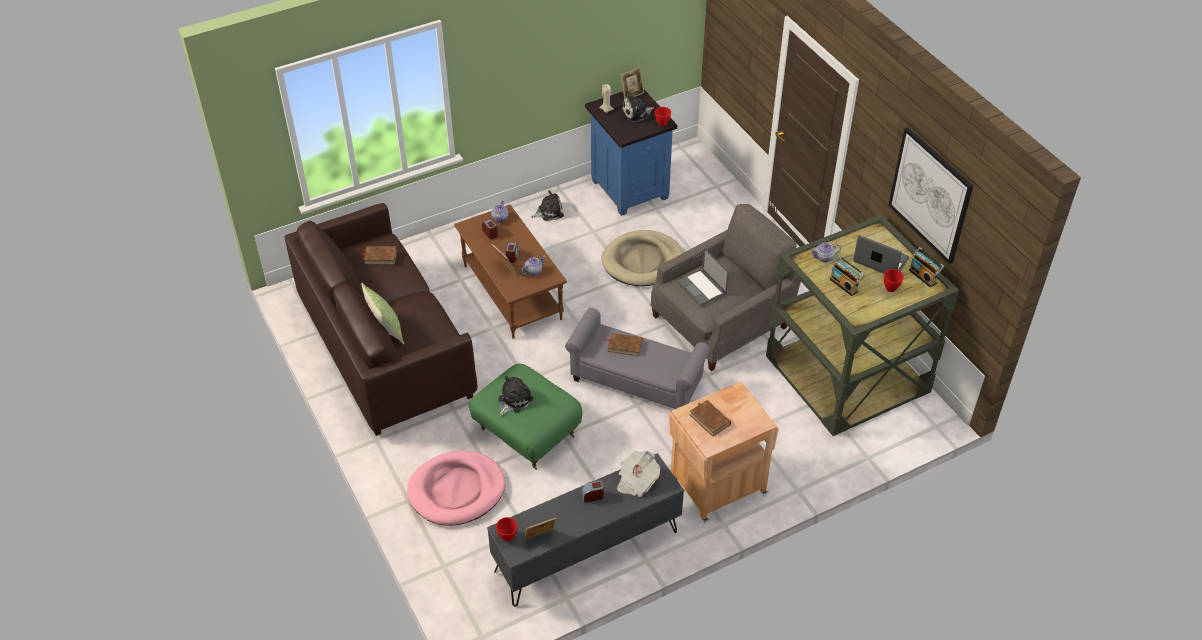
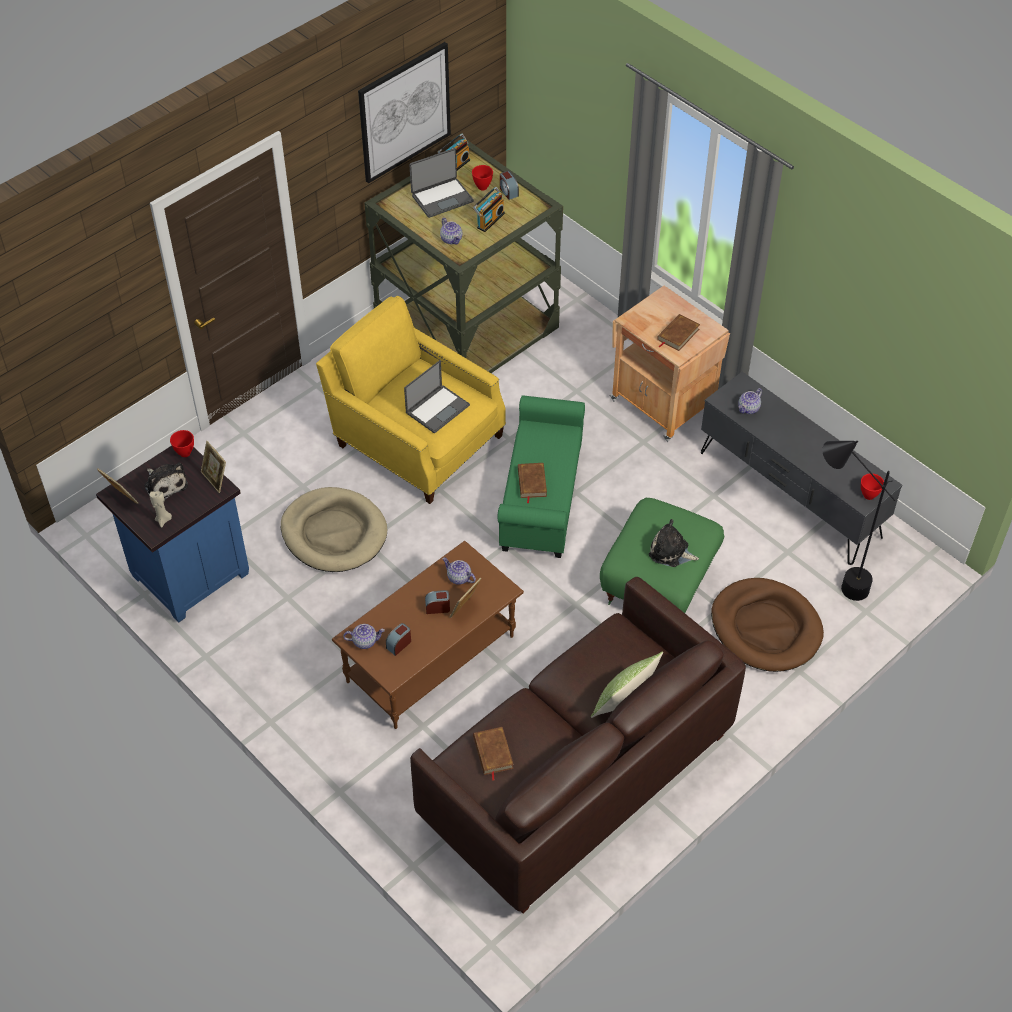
camera: 105 degrees left, 5 degrees up
(457, 491) = (765, 628): pink dog bed -> brown dog bed
(481, 551) = (832, 583): none -> black floor lamp
(540, 538) = (856, 468): picture frame -> picture frame (215, 479)
(549, 212) = (258, 658): plush toy -> none
(593, 496) = (784, 439): alarm clock -> alarm clock (508, 192)
(636, 381) = (541, 499): grey ottoman -> green ottoman
(636, 481) = (748, 408): newspaper -> teapot
(723, 320) = (417, 438): grey armchair -> yellow armchair
(880, 261) = (442, 198): laptop -> laptop turned 135 degrees counterclockwise

